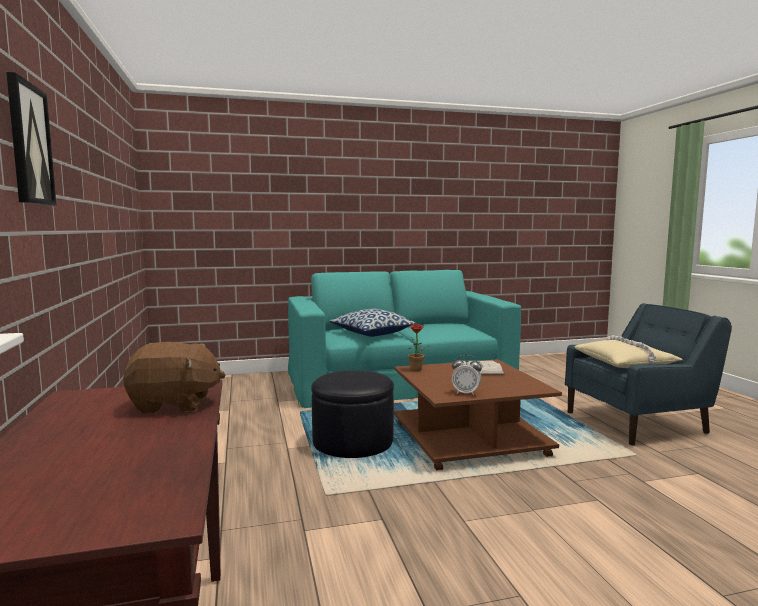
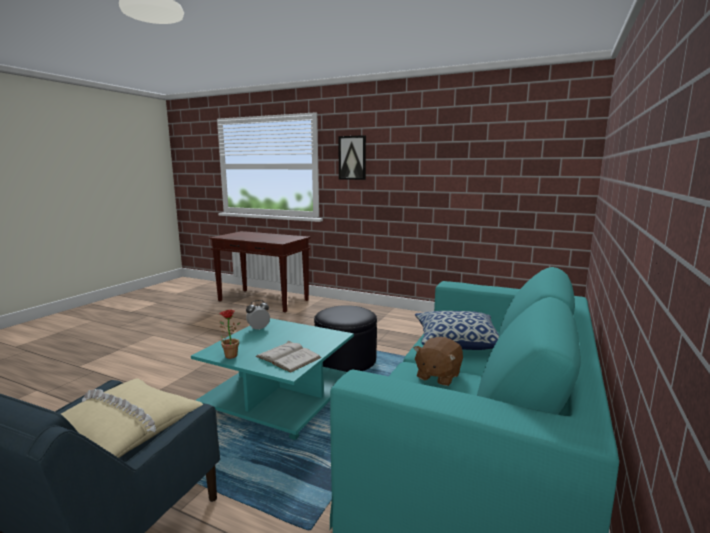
camera: 130 degrees right, 5 degrees up
(174, 404) = (270, 240): brown plush toy -> brown plush toy (437, 376)
(416, 370) = (329, 335): potted plant -> potted plant (229, 355)
(470, 438) = (280, 398): brown coffee table -> turquoise coffee table

